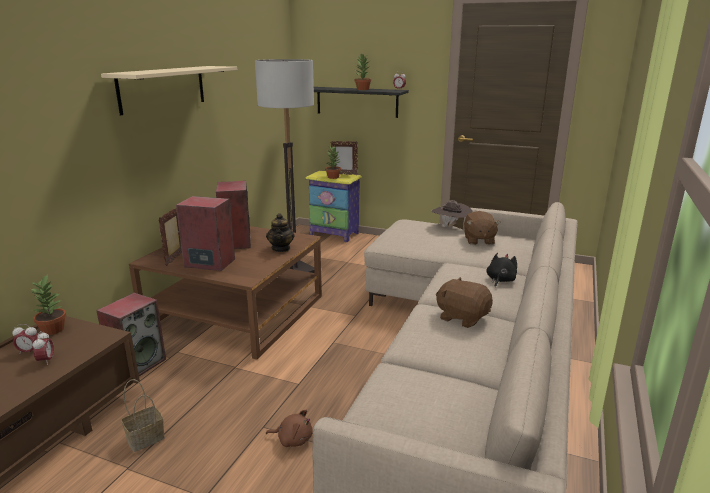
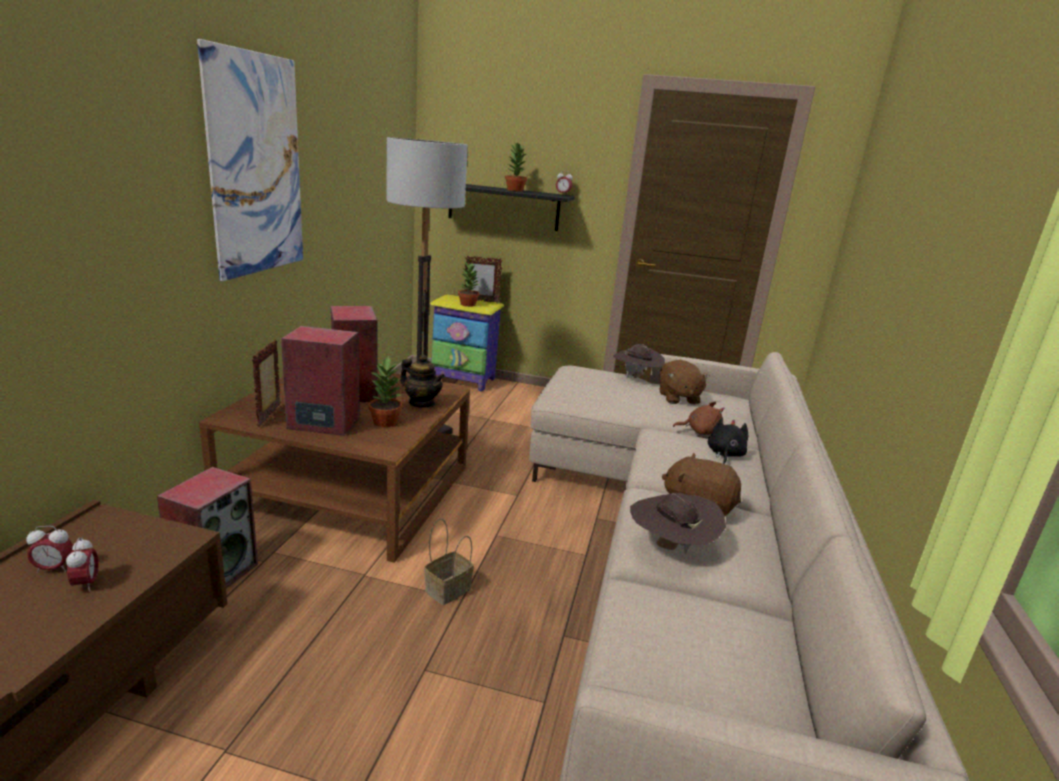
camera: 10 degrees left, 0 degrees up
(54, 329) = (90, 529): potted plant -> potted plant (386, 422)
(144, 439) = (245, 699): basket -> basket (447, 591)
(163, 88) = (256, 166): beige shelf -> picture
(281, 248) = (421, 403): teapot -> teapot turned 45 degrees counterclockwise
(293, 439) = (472, 688): brown plush toy -> brown plush toy (700, 431)
(430, 343) = (670, 548): none -> brown hat

